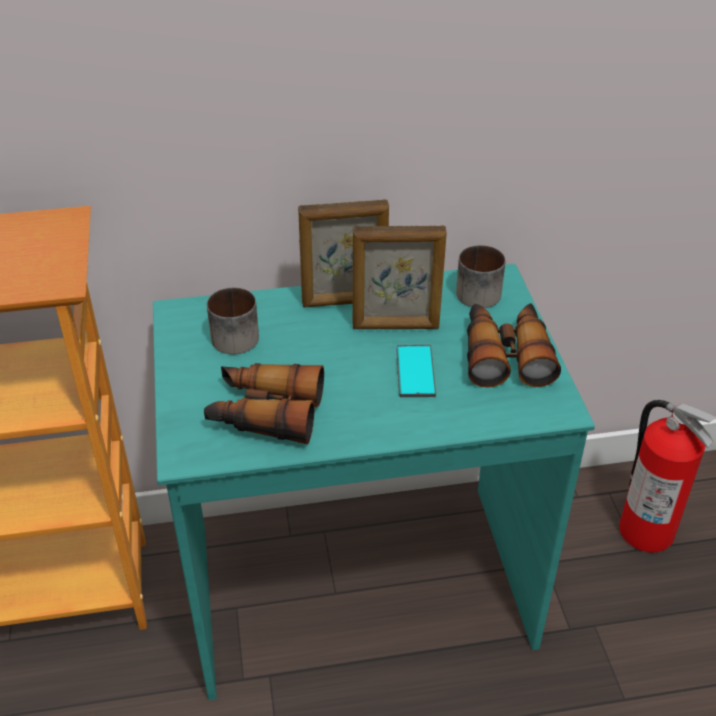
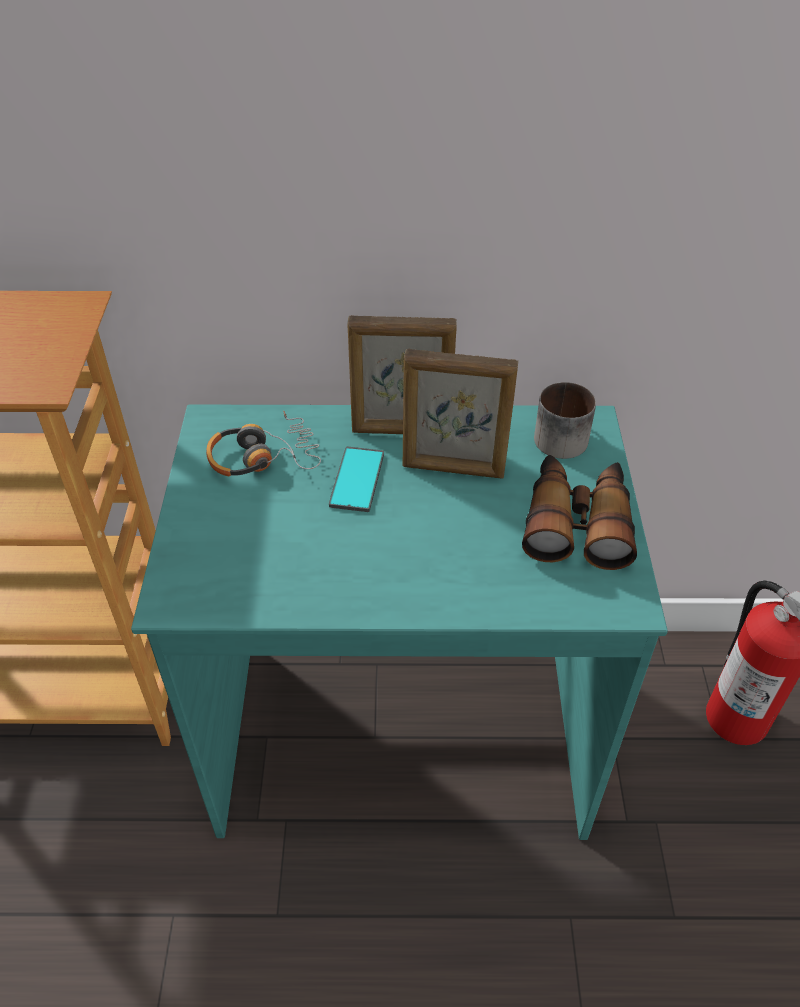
camera: 10 degrees right, 5 degrees up
(232, 335) = (263, 457): mug -> headphones
(265, 413) = (275, 560): binoculars -> none
(415, 371) = (462, 530): phone -> phone (357, 480)

